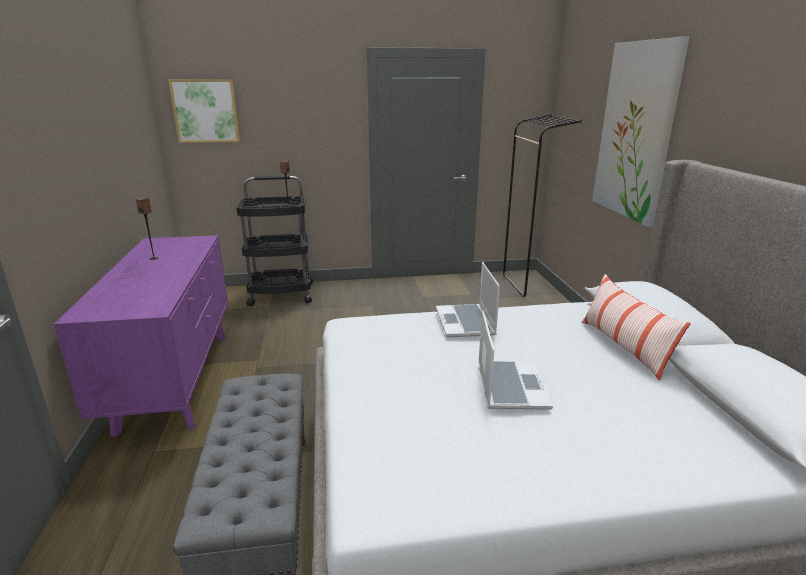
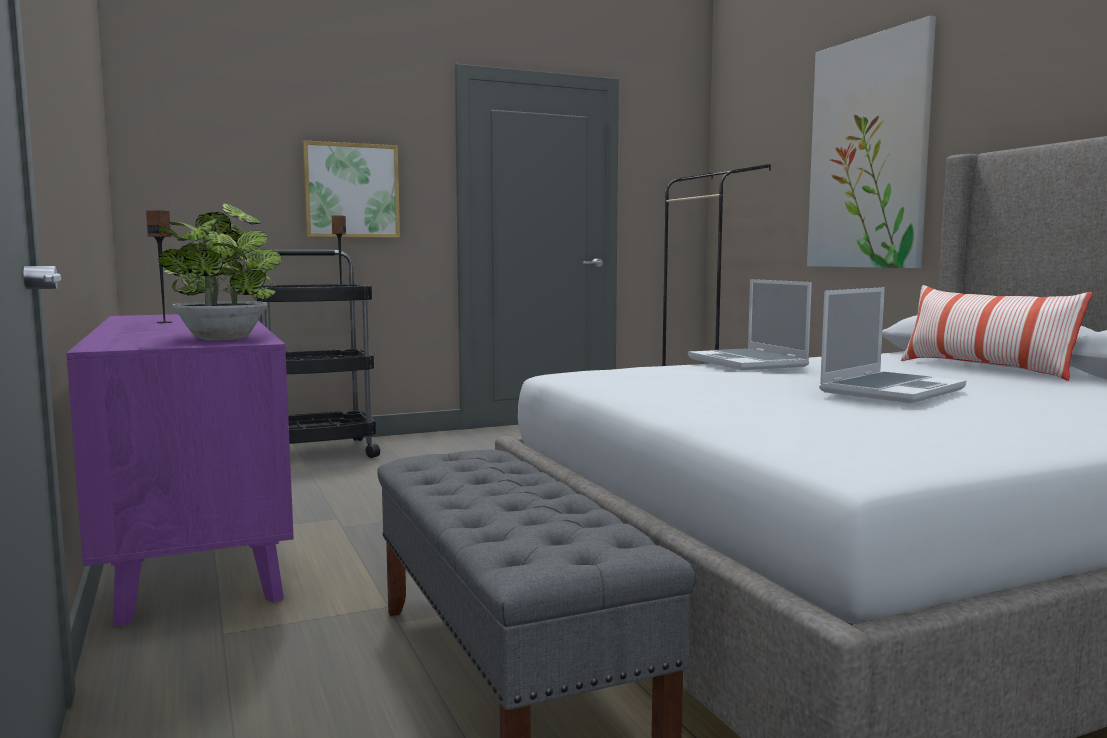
camera: 15 degrees left, 15 degrees down
(149, 300) = (224, 338): none -> potted plant
(205, 111) = (195, 141): picture -> picture (351, 190)
(510, 386) = (891, 390): laptop -> laptop turned 60 degrees clockwise

